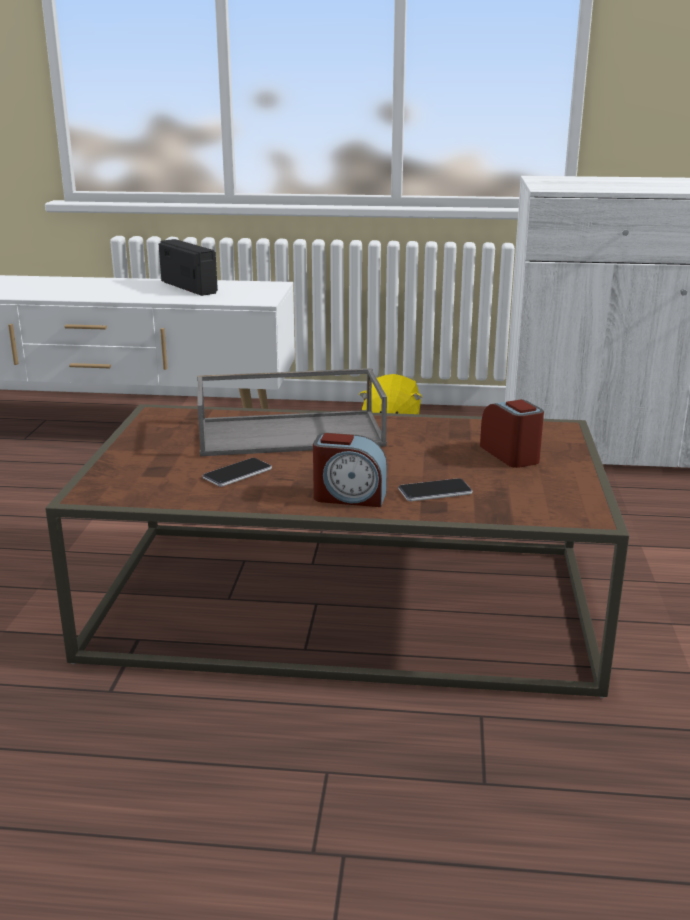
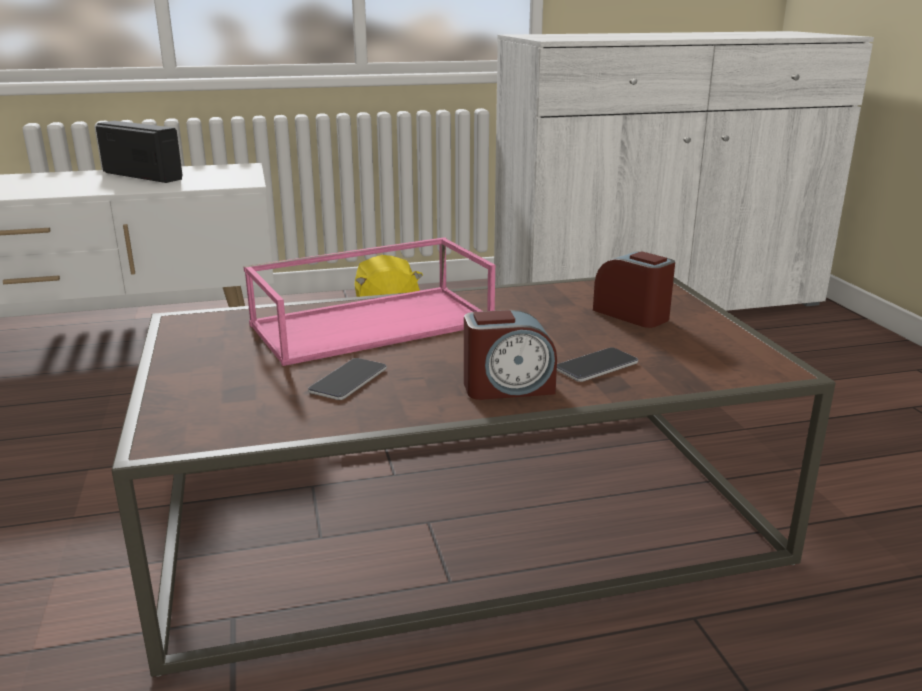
camera: 20 degrees left, 0 degrees up
(292, 433) = (374, 323): grey tray -> pink tray

